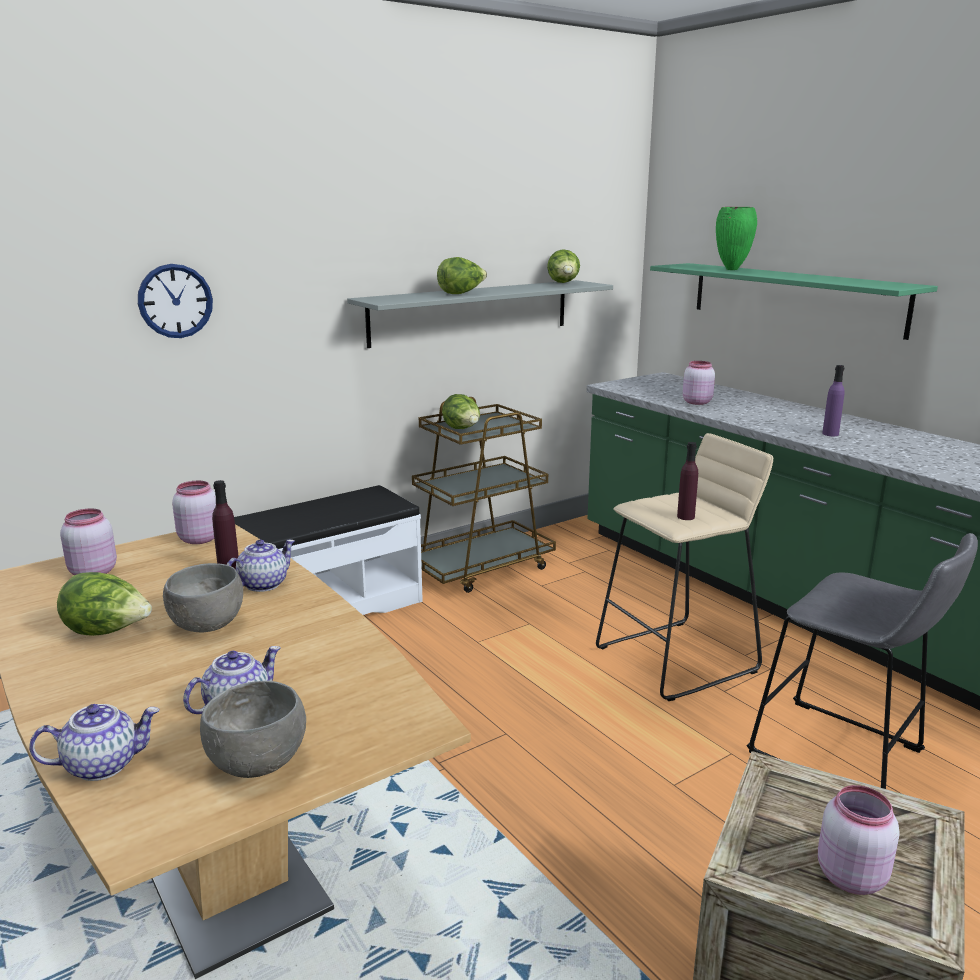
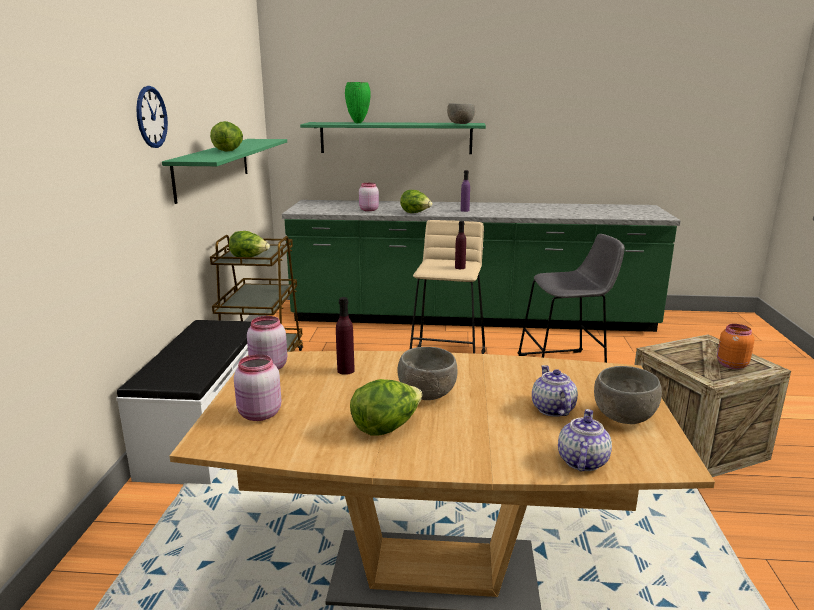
camera: 50 degrees left, 0 degrees up
(175, 301) = (73, 173): wall clock -> wall clock (151, 117)
(263, 584) = (389, 366): teapot -> none
(471, 312) = (213, 167): grey shelf -> green shelf
(564, 283) = (254, 140): lettuce -> lettuce (415, 213)
(849, 875) = (730, 365): pink jar -> orange jar
(871, 284) = (461, 124): none -> grey bowl

